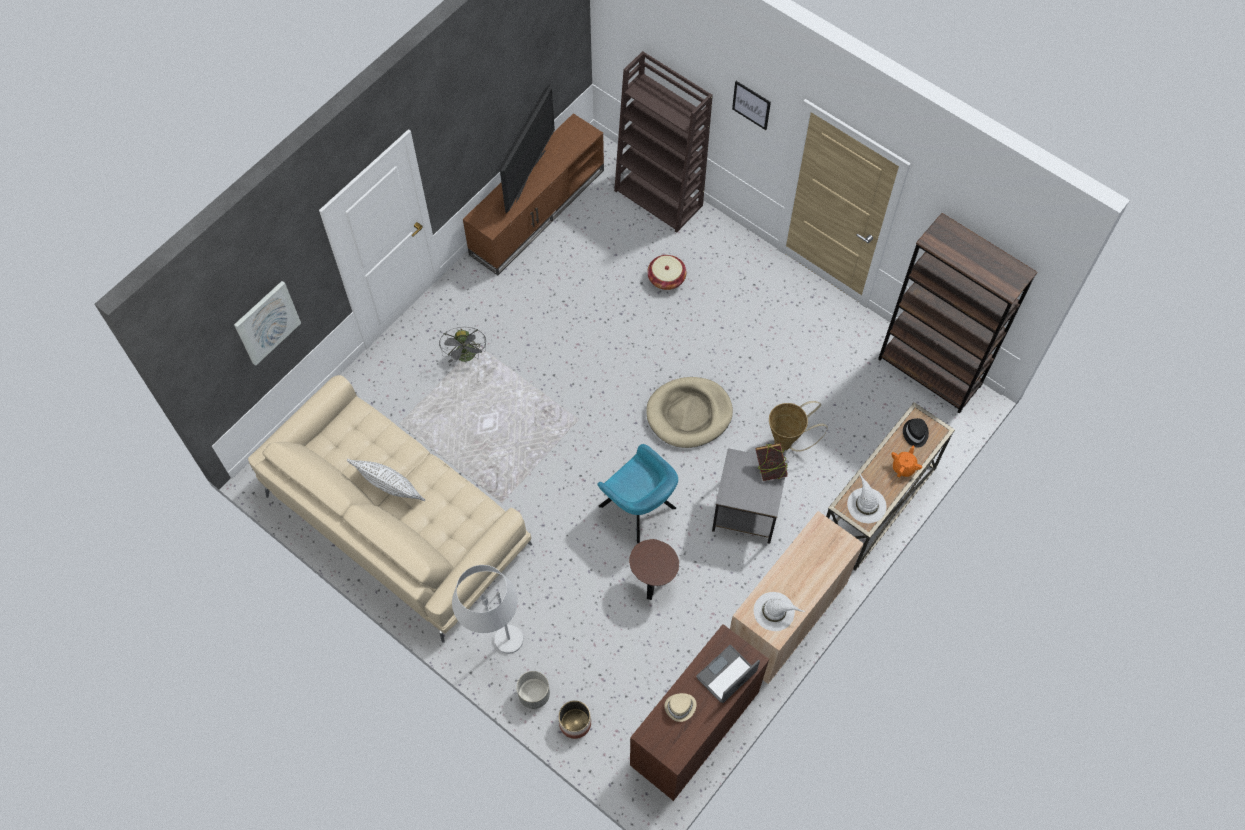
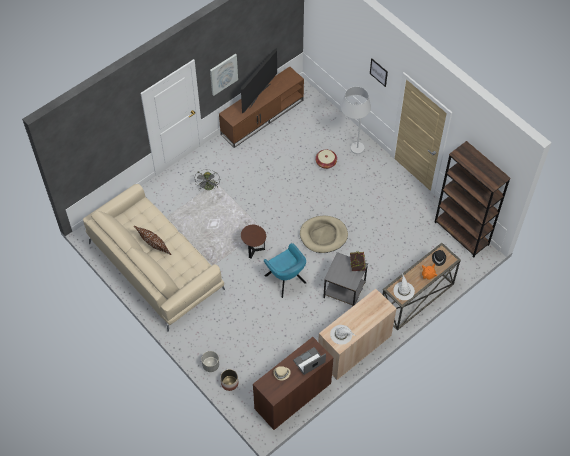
camera: 10 degrees right, 5 degrees down
(267, 322) = (104, 147): picture -> picture (223, 74)
(389, 487) = (154, 245): white pillow -> brown pillow
(498, 652) = (196, 341): white floor lamp -> white floor lamp (351, 152)
(653, 581) = (286, 318): brown side table -> brown side table (254, 250)
(659, 198) = (331, 119): brown bookcase -> none
(787, 442) = (374, 258): basket -> none

